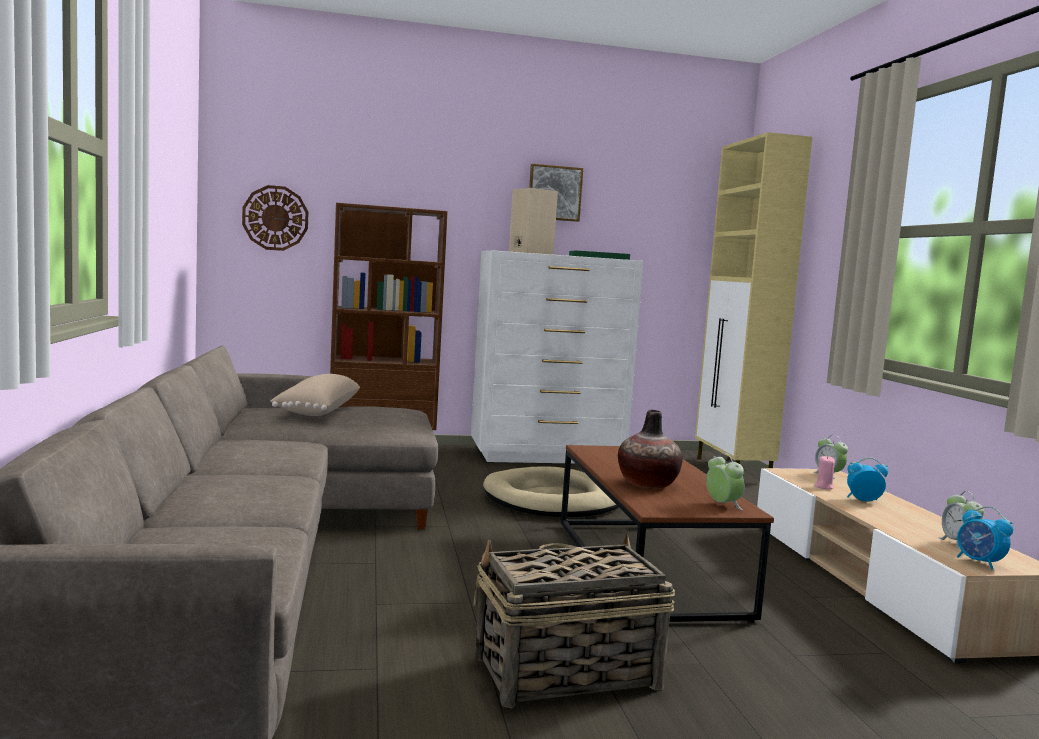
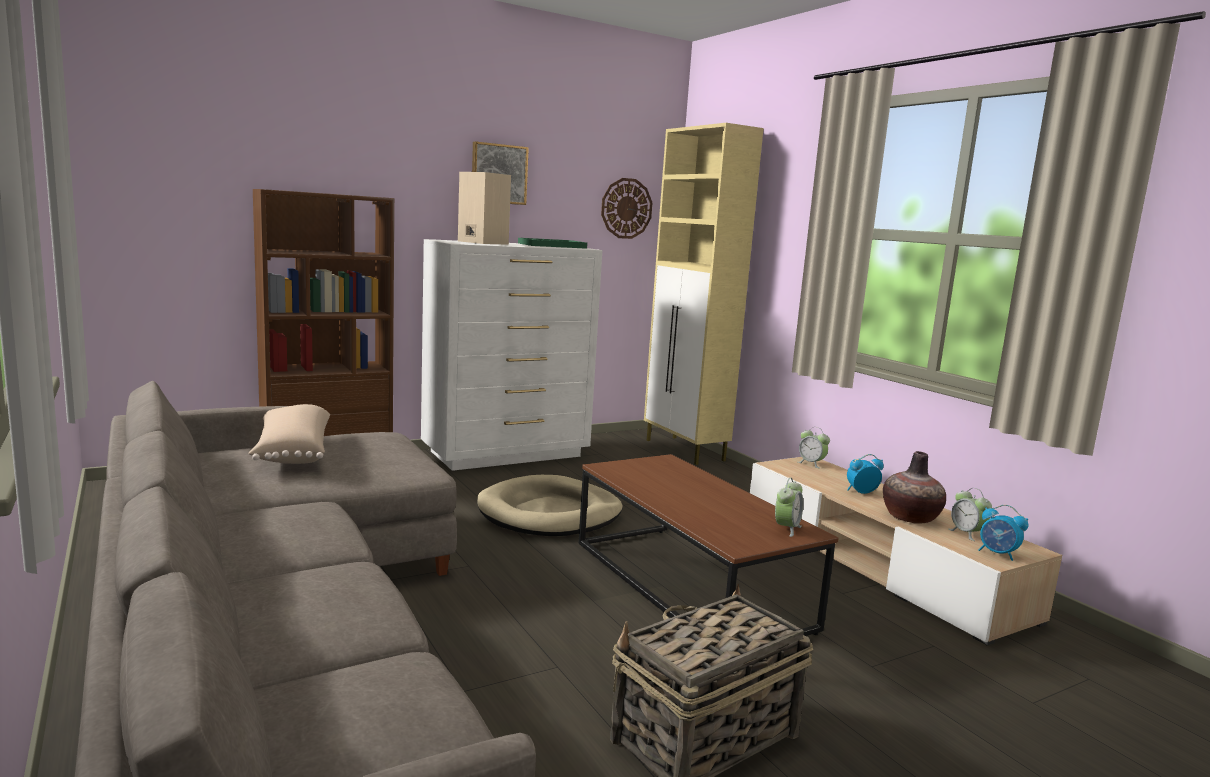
camera: 20 degrees left, 5 degrees up
(275, 218) = (171, 204): wall clock -> wall clock (626, 208)
(647, 484) = (701, 510): vase -> vase (910, 517)
(722, 505) = (786, 528): alarm clock -> alarm clock turned 75 degrees clockwise
(823, 487) = (819, 480): pink candle -> none

